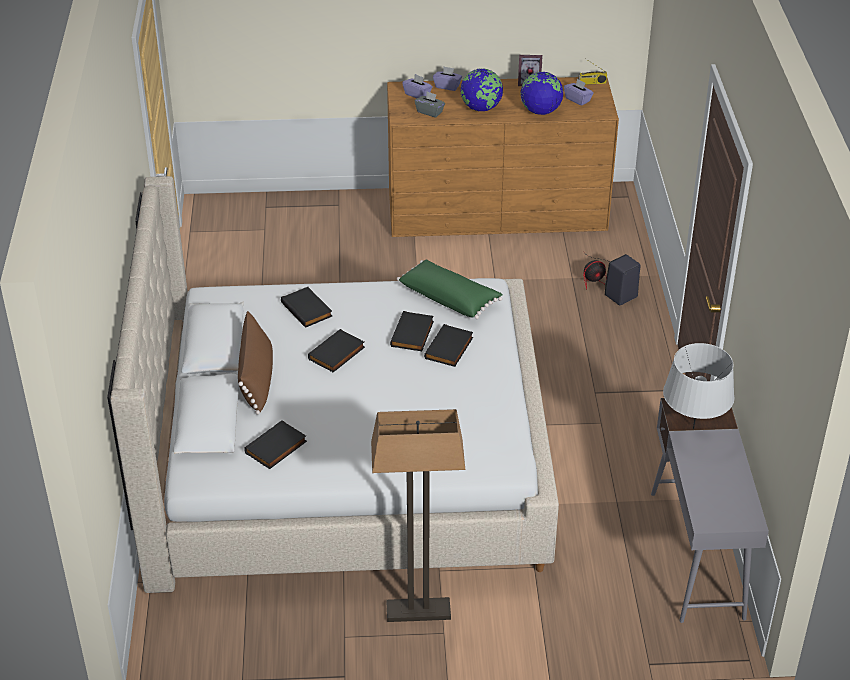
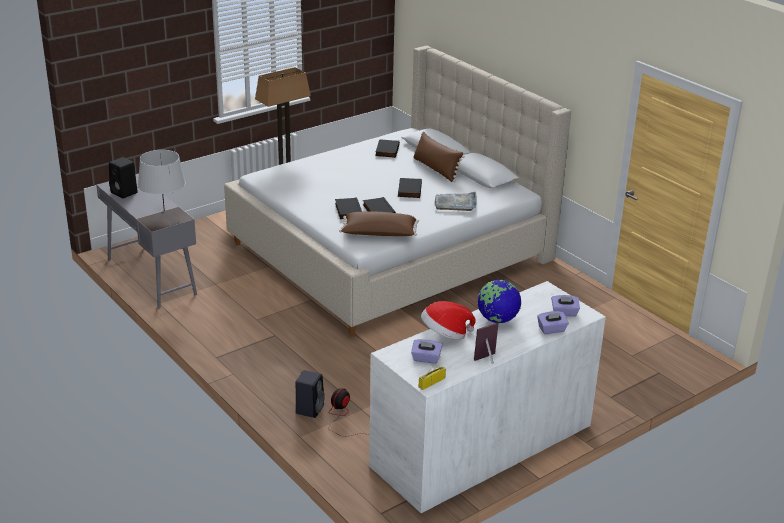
camera: 145 degrees right, 10 degrees down
(308, 309) = (455, 203): black book -> grey tray
(430, 112) = (533, 301): grey tissue box -> none
(449, 298) = (379, 234): green pillow -> brown pillow
(497, 211) = (482, 445): brown dresser -> white dresser
(540, 111) = (445, 335): globe -> hat
(732, 490) = (125, 193): none -> black speaker

